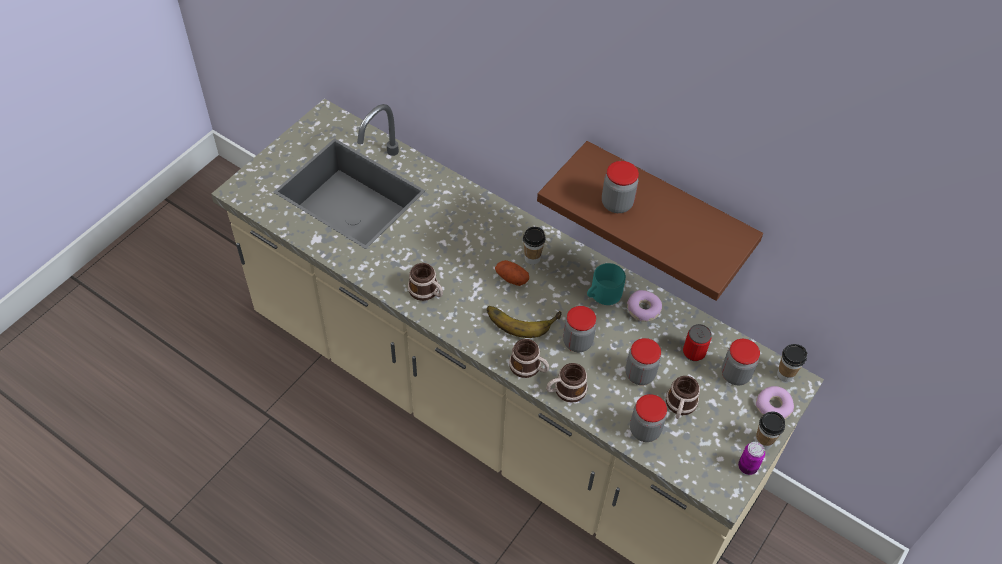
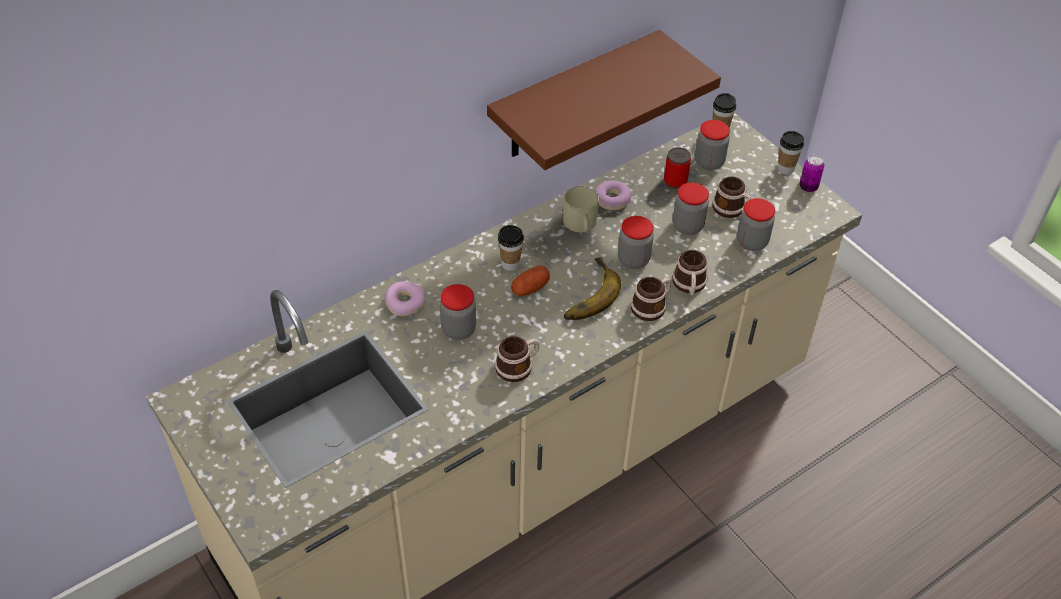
camera: 70 degrees left, 5 degrees down
(602, 294) = (581, 223): turquoise mug -> beige mug
(617, 204) = (585, 108): jar -> jar (458, 329)
(773, 407) = (751, 150): donut -> donut (405, 303)

